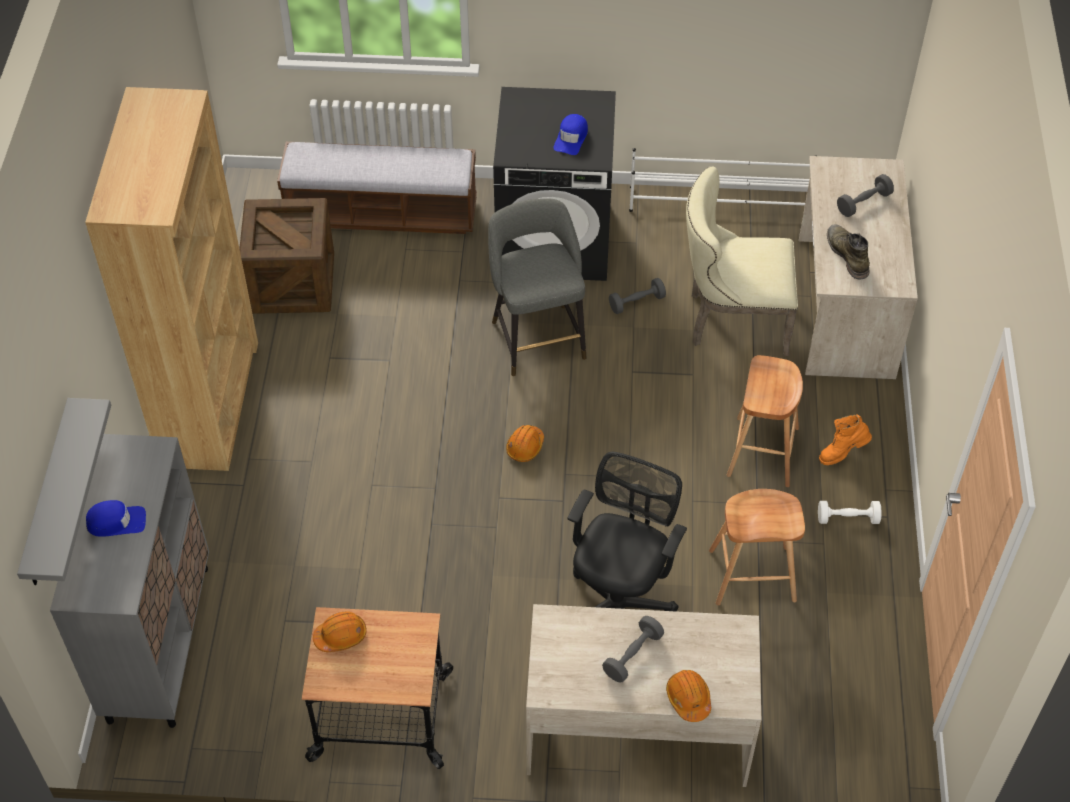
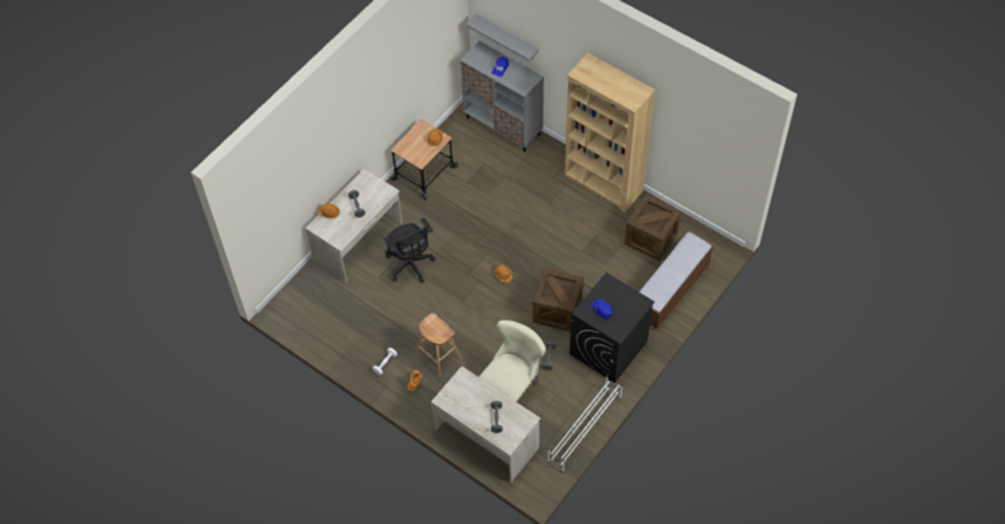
camera: 125 degrees right, 5 degrees up
(537, 335) = (557, 310): grey stool -> crate
(751, 575) = (387, 314): brown stool -> none
(847, 255) = (473, 391): green boot -> none

